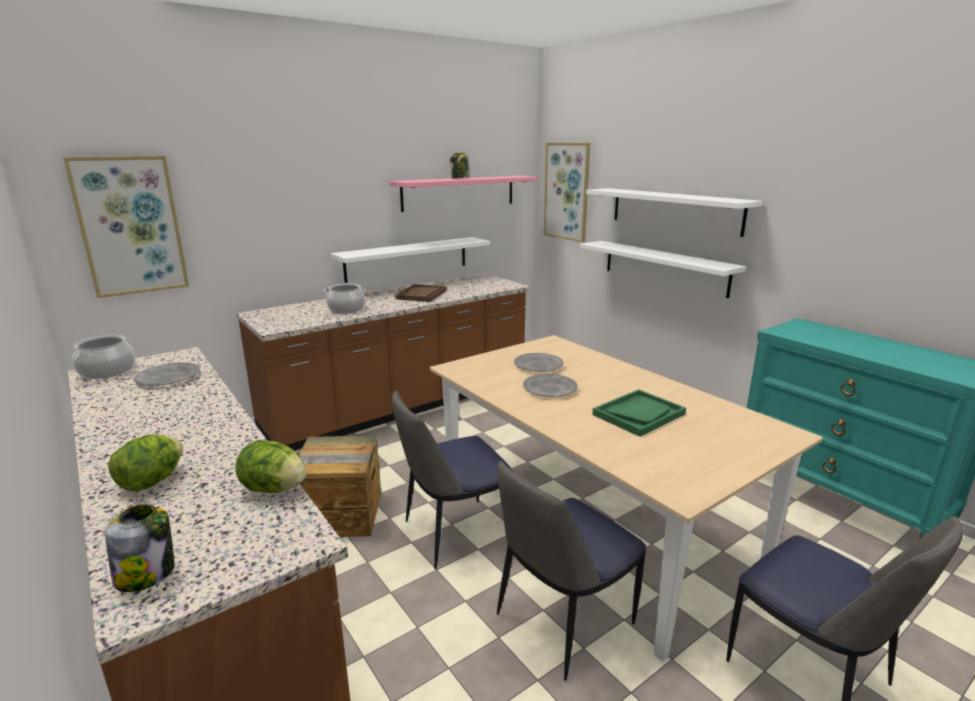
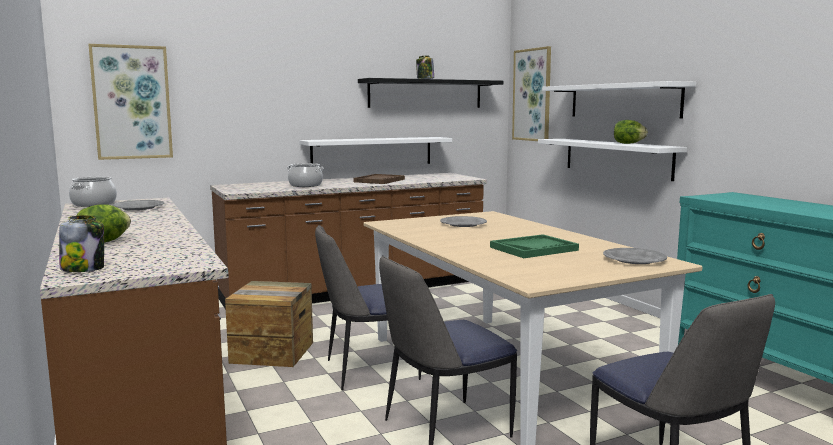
camera: 10 degrees right, 10 degrees down
(273, 488) = (190, 247): lettuce -> lettuce (628, 143)
(459, 192) = (425, 94): pink shelf -> black shelf
(549, 389) = (462, 235): grey plate -> grey plate (633, 260)

